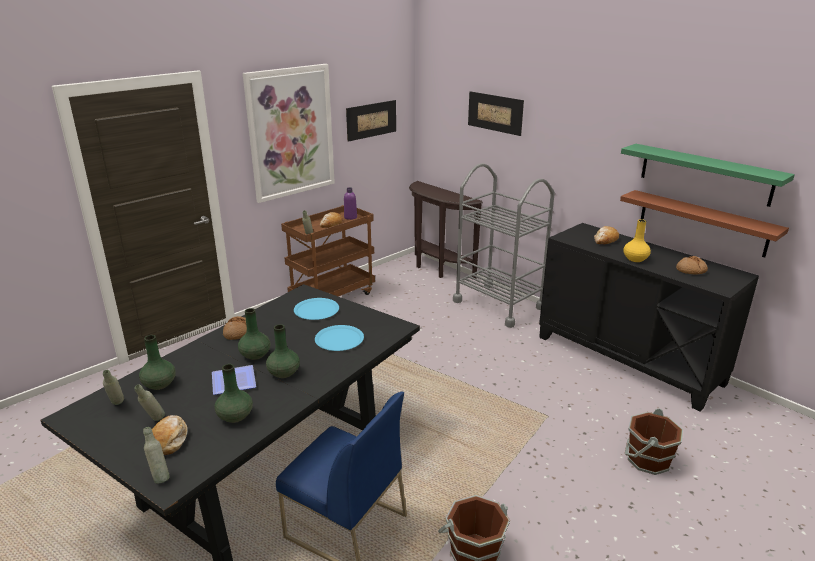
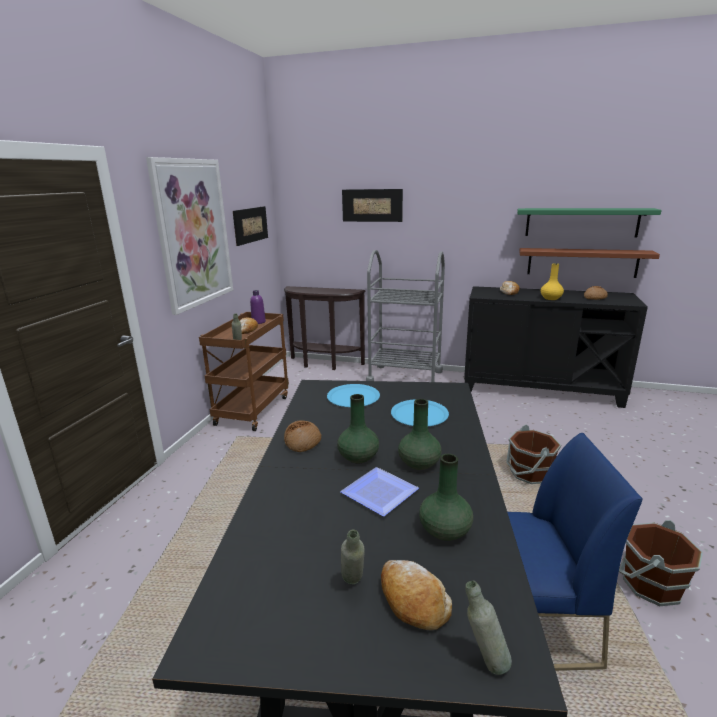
camera: 30 degrees left, 5 degrees down
(117, 405) = (265, 590): grey bottle -> none
(160, 384) = (289, 534): green vase -> none
(647, 459) = (645, 451): brown bucket -> brown bucket (529, 473)

